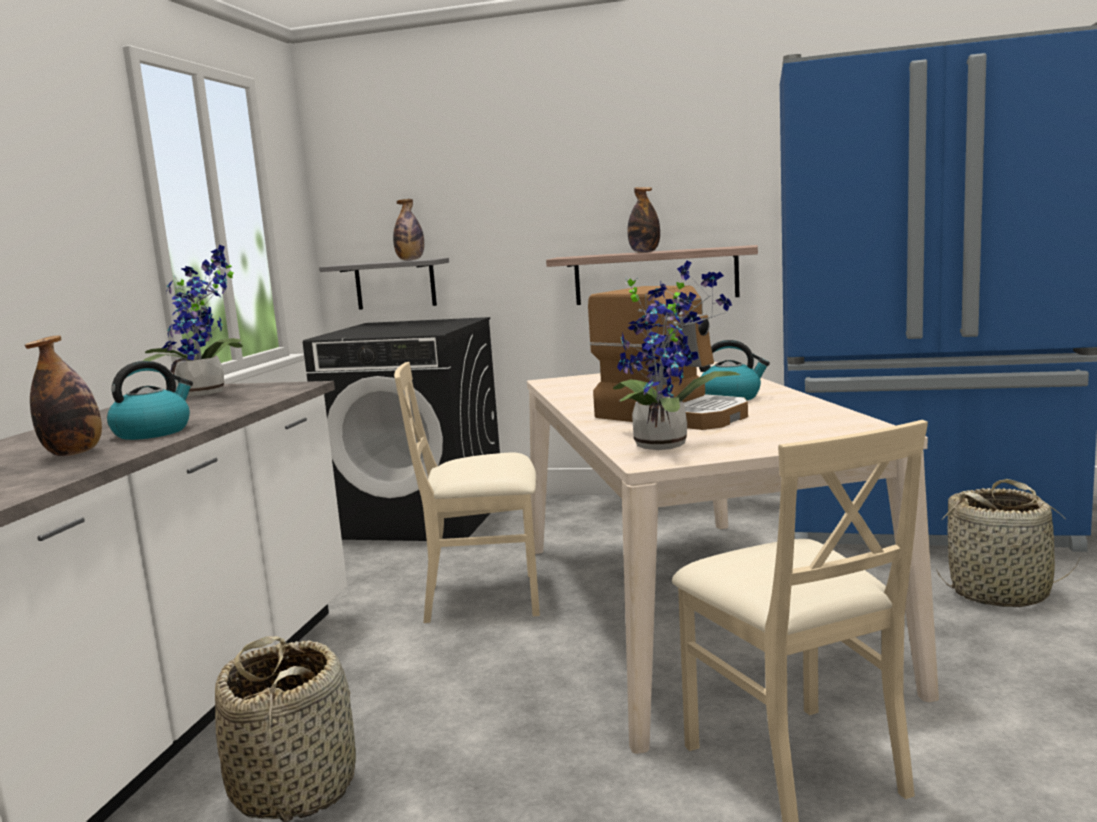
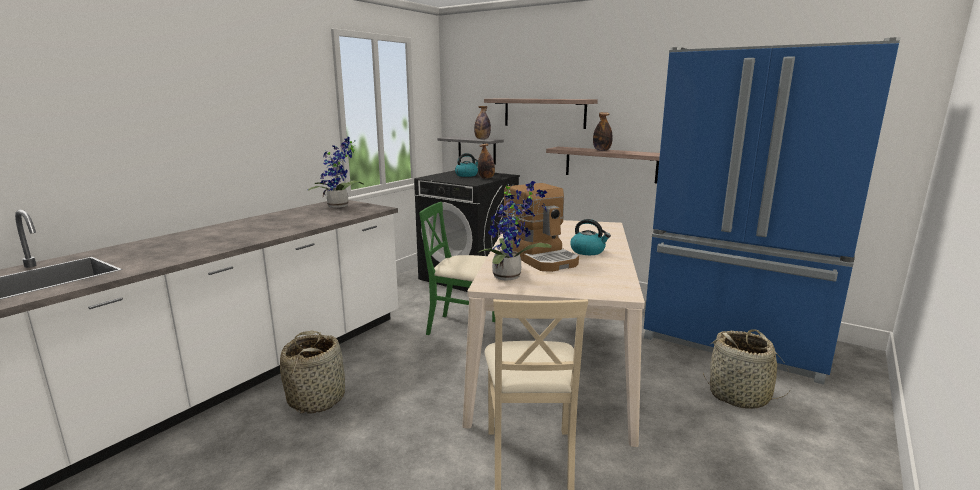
camera: 20 degrees right, 5 degrees up
(74, 453) = (247, 234): bottle -> bottle (486, 178)
(153, 432) = (288, 228): kettle -> kettle (466, 175)
(484, 598) = (463, 328): beige chair -> green chair
(523, 202) = (544, 113): none -> shelf

